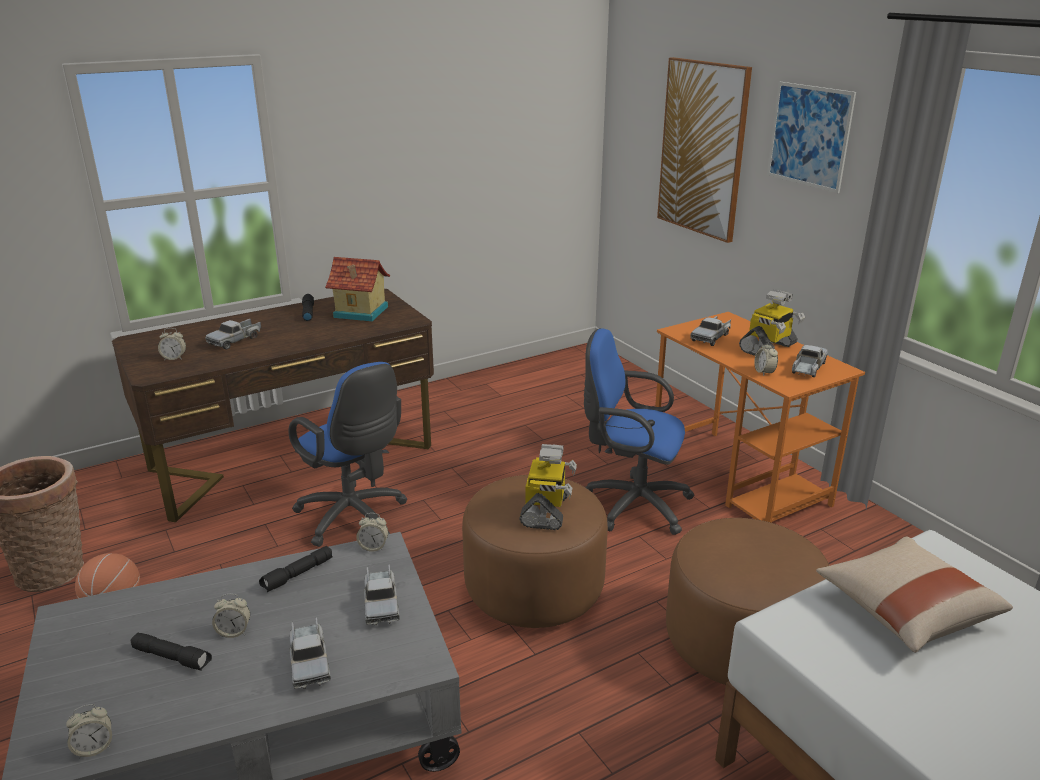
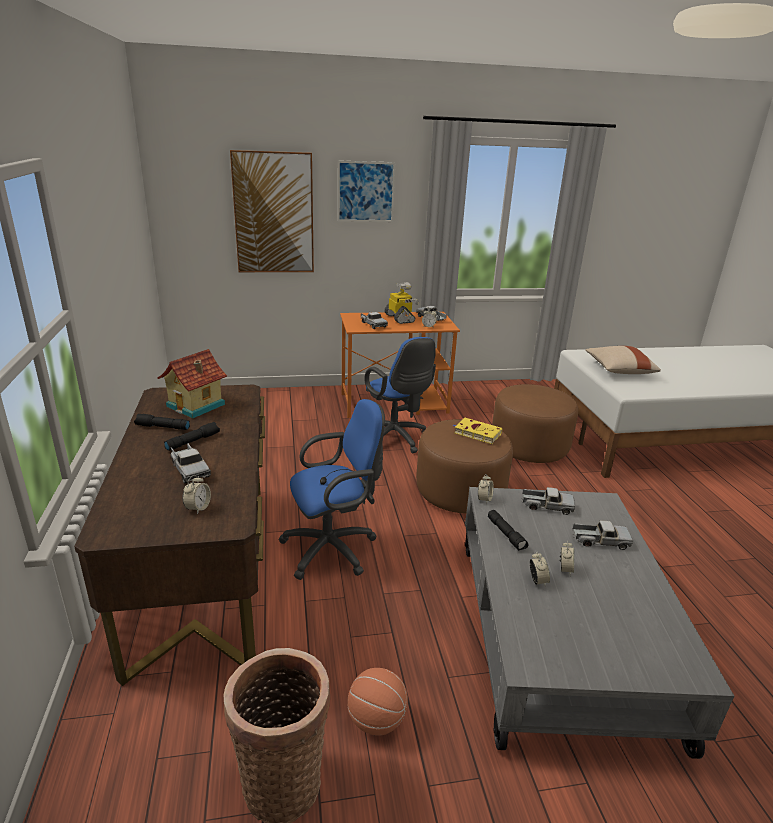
camera: 70 degrees left, 0 degrees up
(94, 747) = (681, 643): alarm clock -> alarm clock (537, 581)
(173, 657) = (589, 601): black flashlight -> black flashlight (193, 441)
(546, 511) = (476, 433): toy robot -> yellow book
(631, 504) = (395, 439): blue office chair -> blue office chair turned 75 degrees counterclockwise

